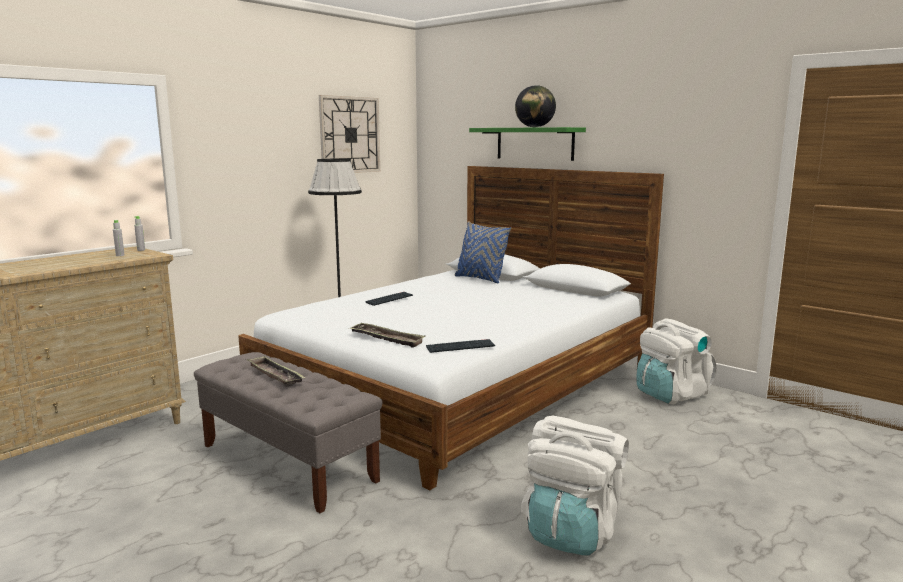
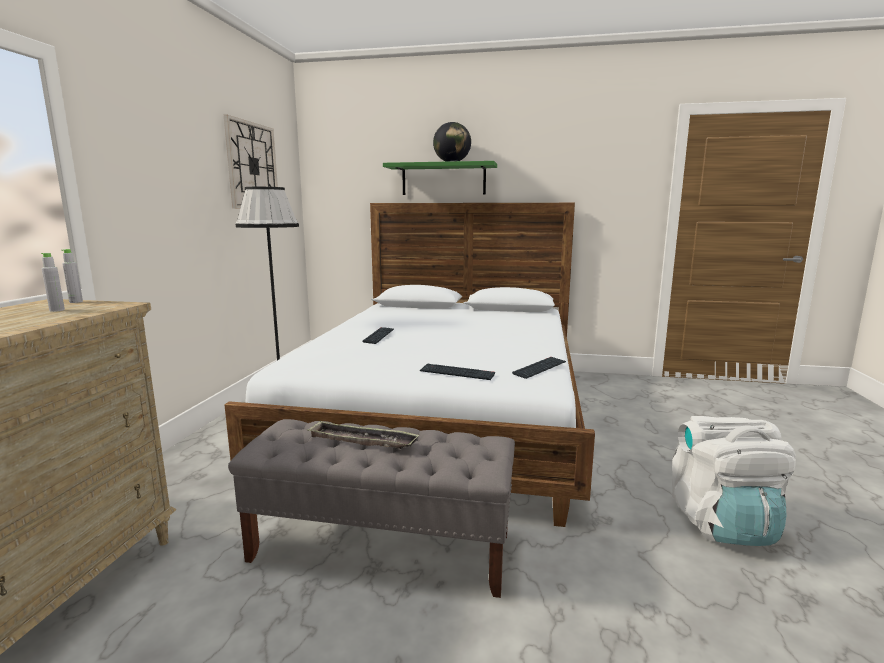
camera: 30 degrees left, 0 degrees up
(386, 339) = (457, 373): tray -> keyboard
(480, 279) = (418, 309): blue pillow -> none
(671, 394) = (605, 386): white backpack -> none

